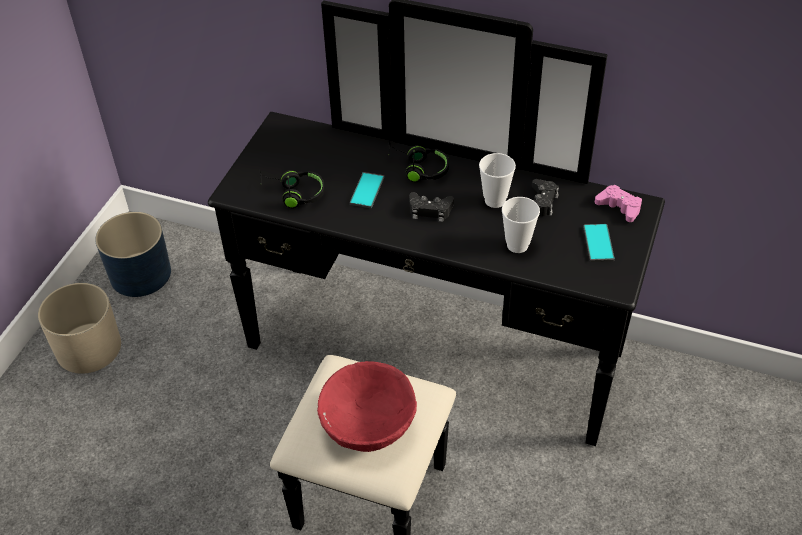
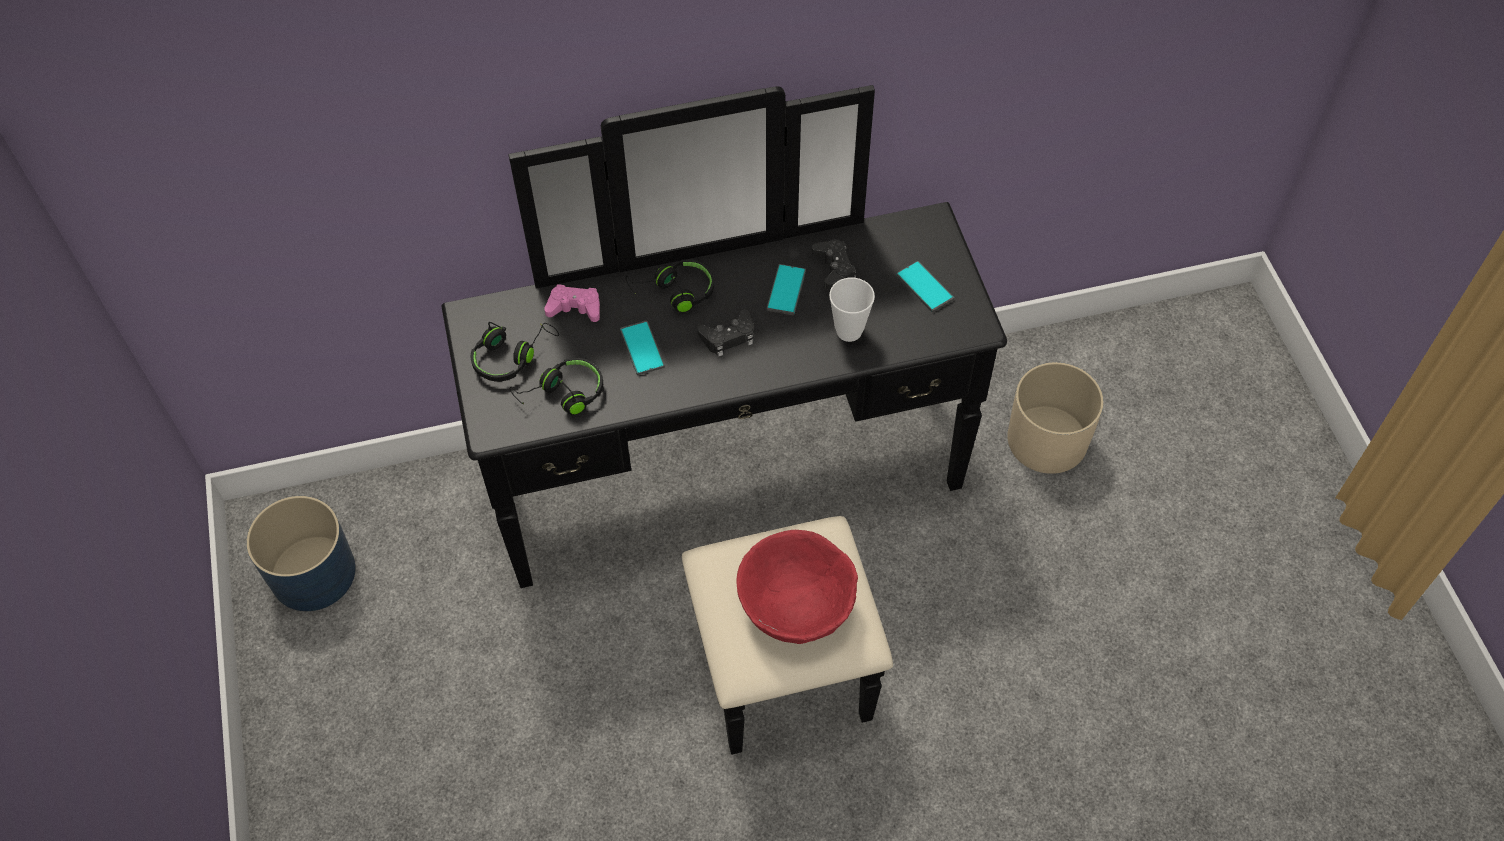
camera: 35 degrees left, 10 degrees up
(89, 348) = (329, 698): beige planter -> beige planter (1048, 440)
(283, 157) = (512, 356): none -> black headphones
(495, 200) = (786, 290): cup -> phone
(619, 207) = (914, 234): pink game controller -> pink game controller (575, 308)

